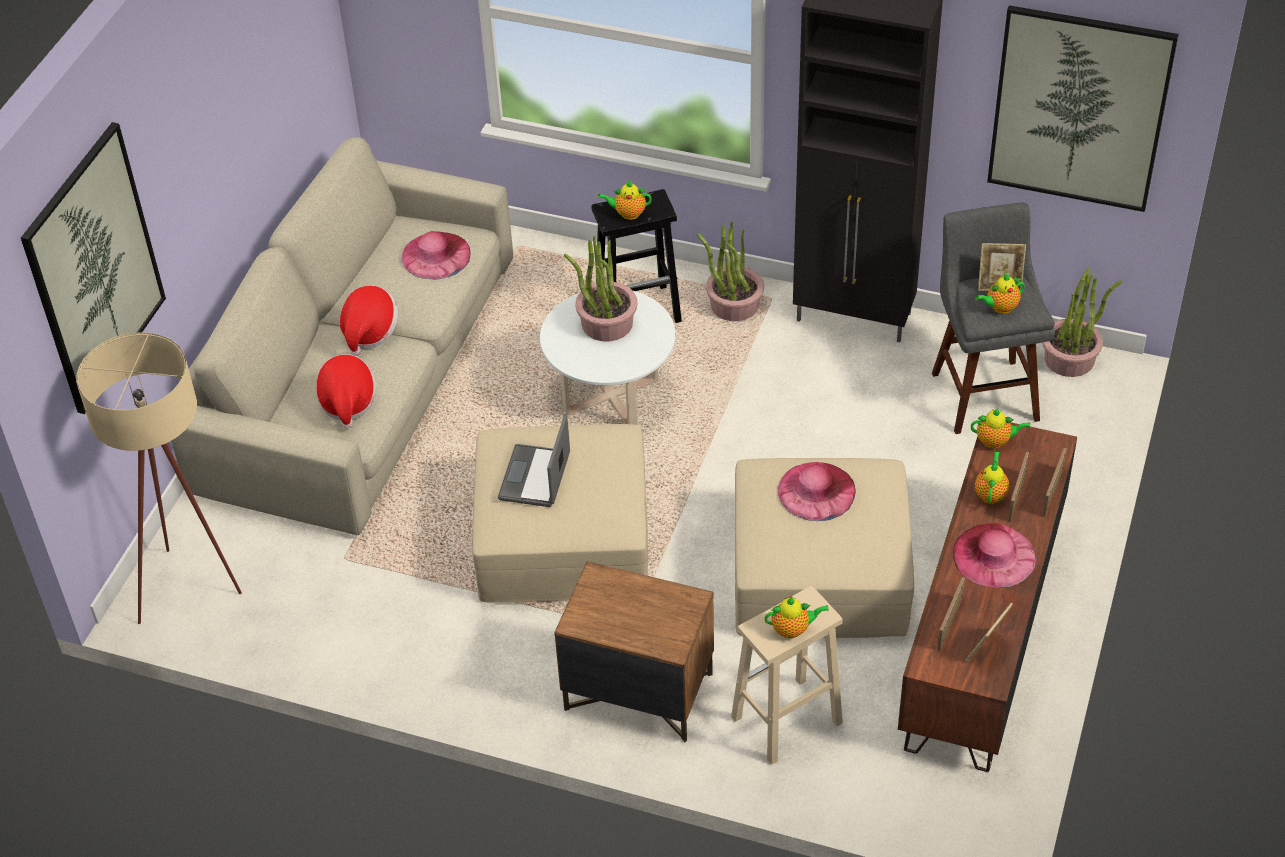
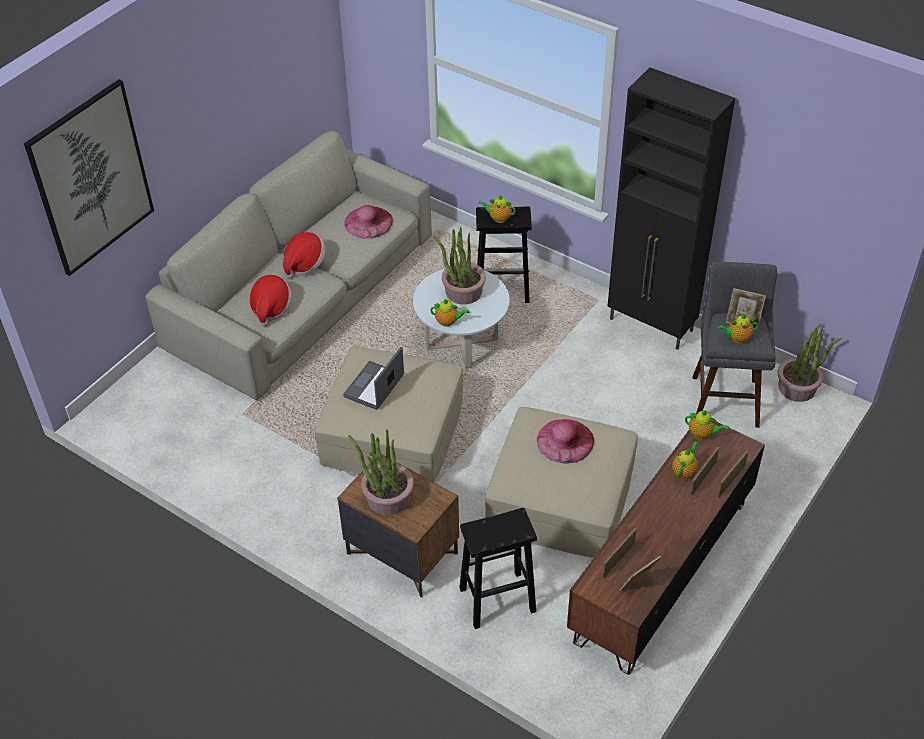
camera: 15 degrees right, 0 degrees up
(194, 590) = (139, 412): beige floor lamp -> none
(734, 305) = (570, 299): potted plant -> potted plant (387, 498)
(785, 721) = (496, 600): beige stool -> black stool
(793, 629) = (498, 536): teapot -> teapot (448, 322)
(994, 555) = (670, 517): pink hat -> none
(1079, 109) = (825, 203): picture -> none

